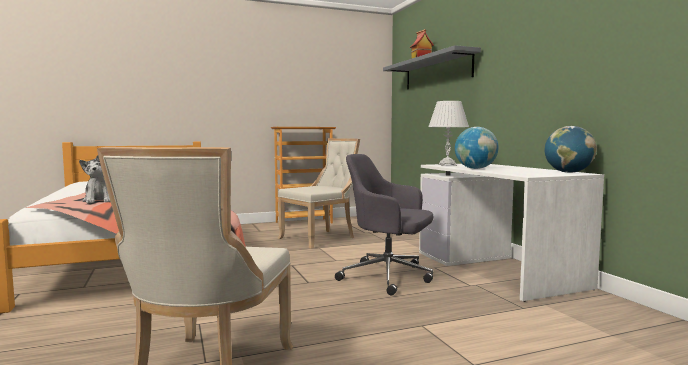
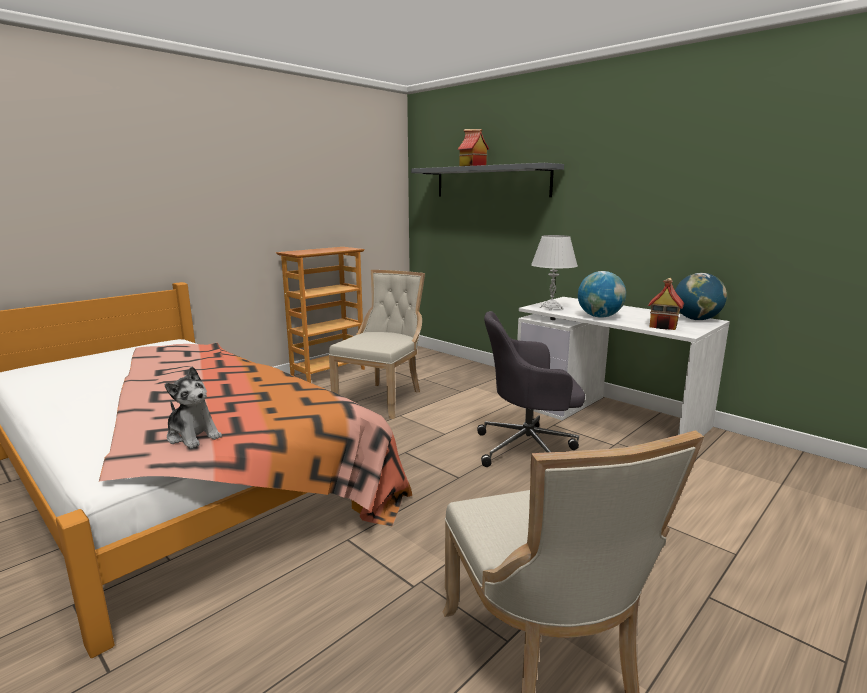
camera: 25 degrees left, 10 degrees up
(521, 173) = (664, 325): none -> toy house

